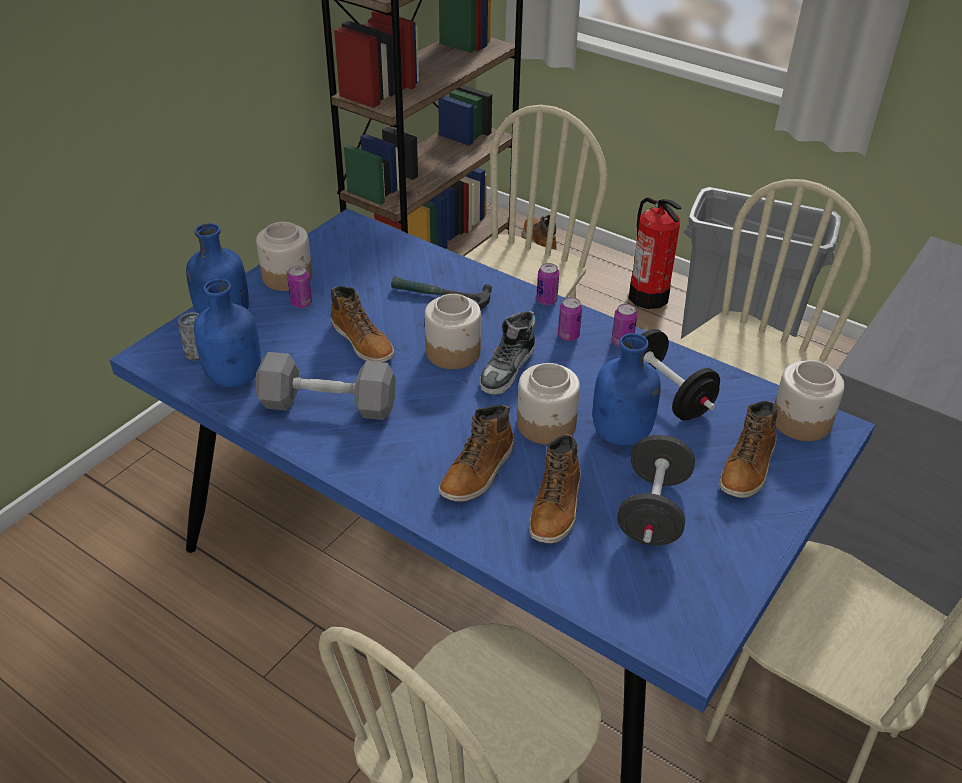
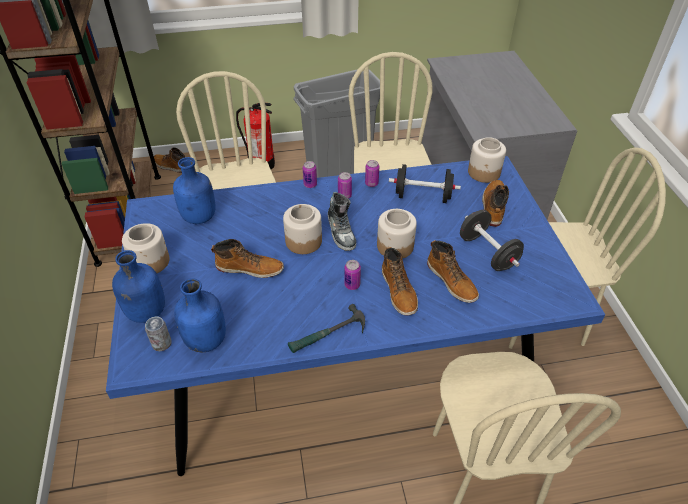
camera: 45 degrees left, 5 degrees up
(301, 303) = (182, 271): can -> can (352, 285)
(328, 404) = (281, 315): grey dumbbell -> none
(439, 297) = (255, 217): hammer -> hammer (328, 335)
(622, 434) = (430, 227): blue bottle -> blue bottle (200, 217)
(748, 467) = (493, 206): boot -> boot turned 150 degrees counterclockwise

